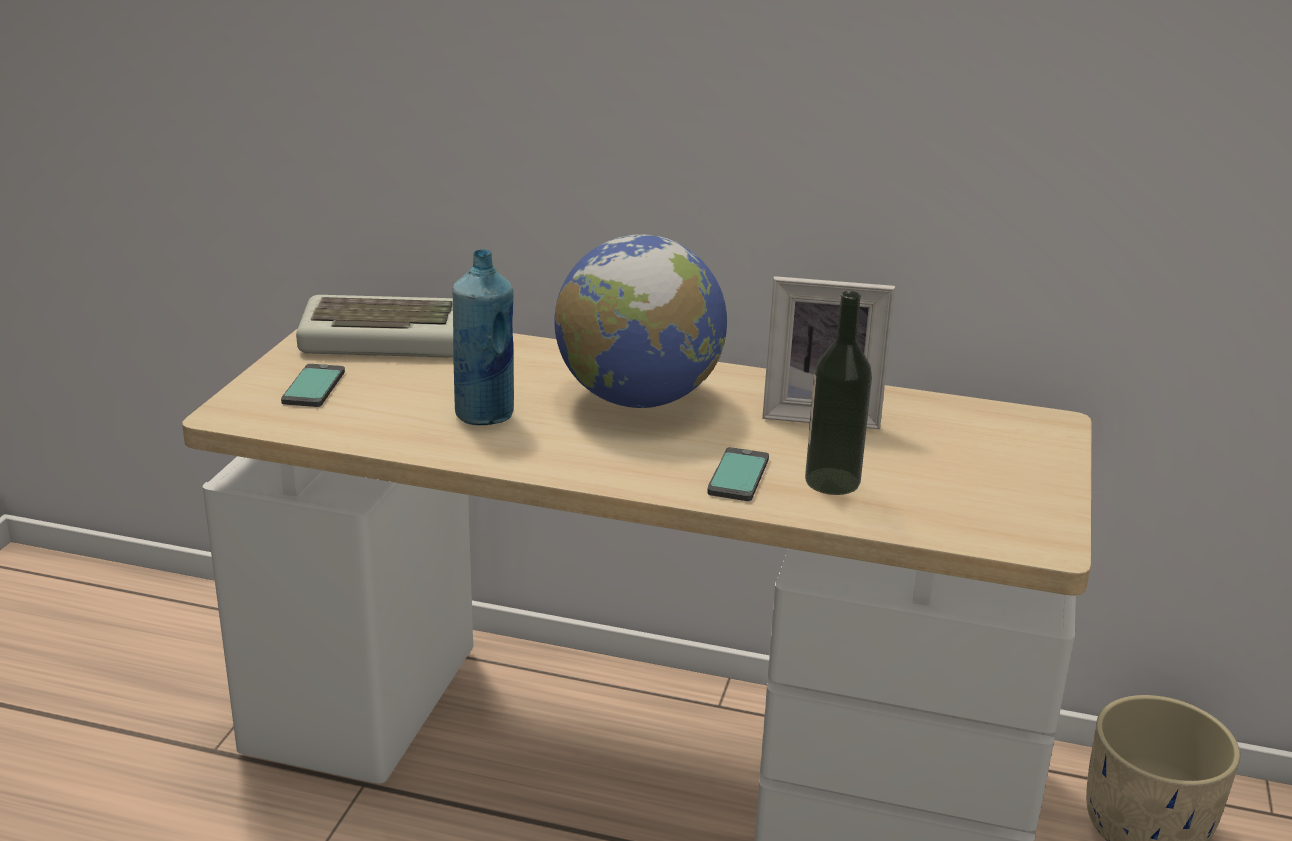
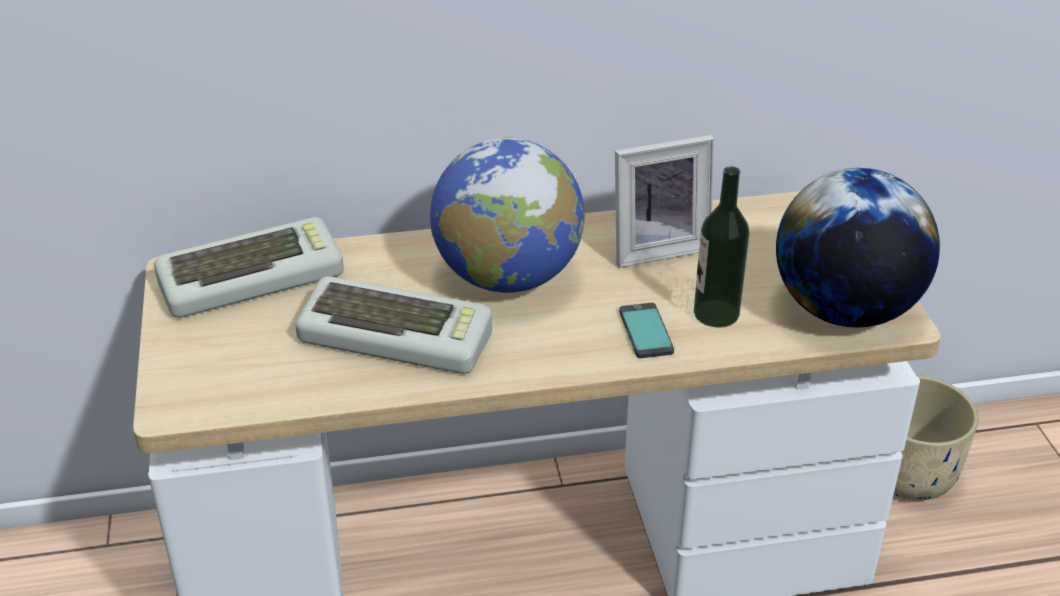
camera: 25 degrees left, 10 degrees up
(313, 387) = (221, 354): phone -> none
(485, 415) = (398, 336): blue bottle -> keyboard
(987, 517) = (845, 311): none -> globe

